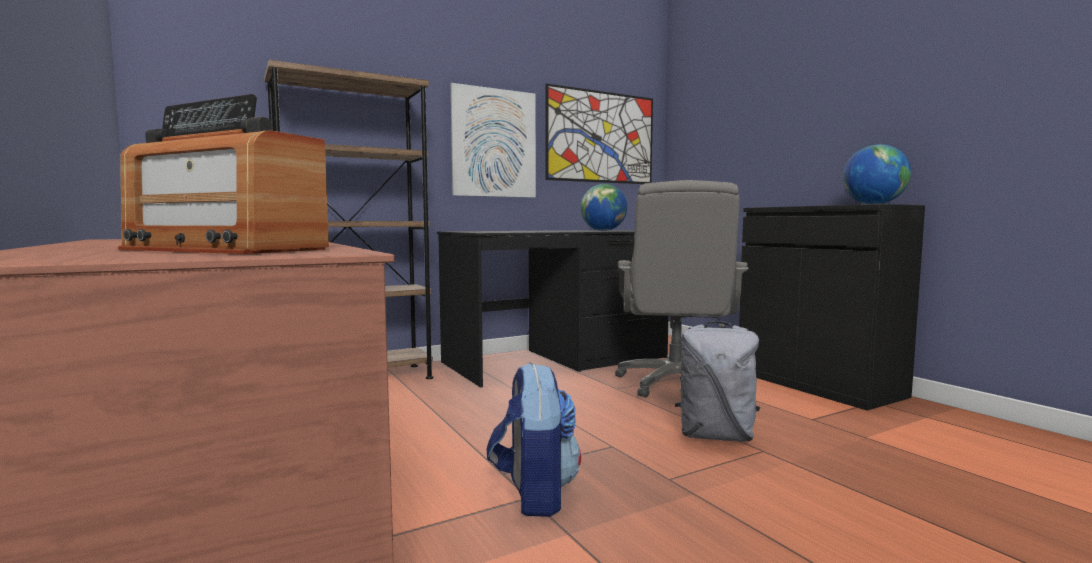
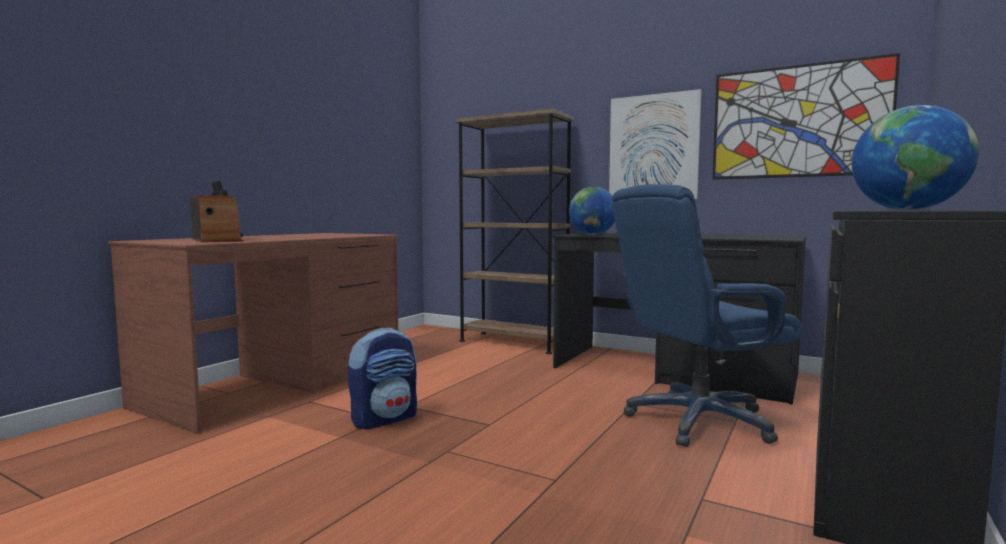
camera: 60 degrees right, 0 degrees up
(223, 249) = (216, 240): radio -> radio turned 150 degrees clockwise
(603, 231) = (712, 237): globe -> globe (592, 235)
(675, 383) = (698, 421): grey office chair -> blue office chair
(716, 436) = (566, 456): grey backpack -> none

